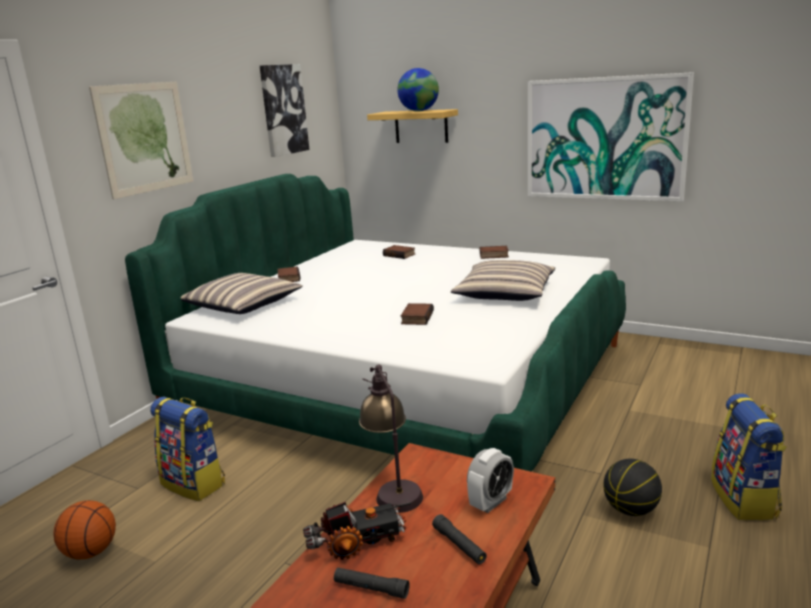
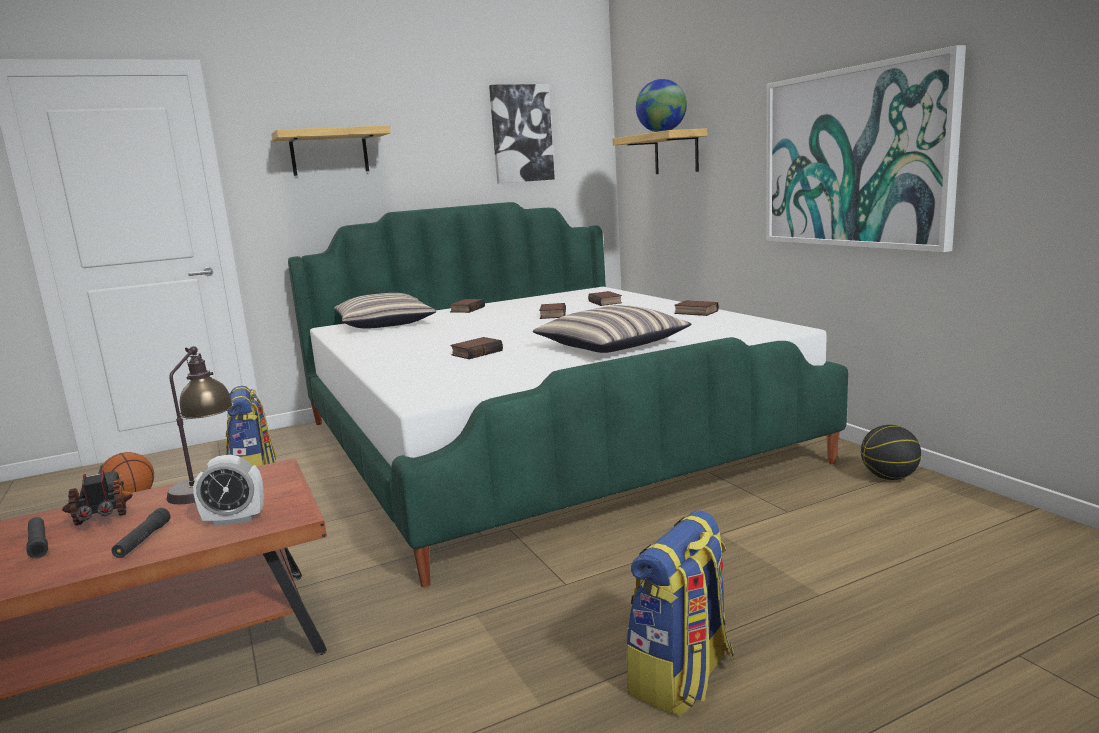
camera: 35 degrees right, 5 degrees down
(145, 138) = (329, 152): picture -> shelf
(358, 542) = (104, 512): toy truck -> toy truck turned 135 degrees counterclockwise
(385, 273) = (552, 315): none -> book
(631, 510) = (529, 631): basketball -> basketball (889, 477)

